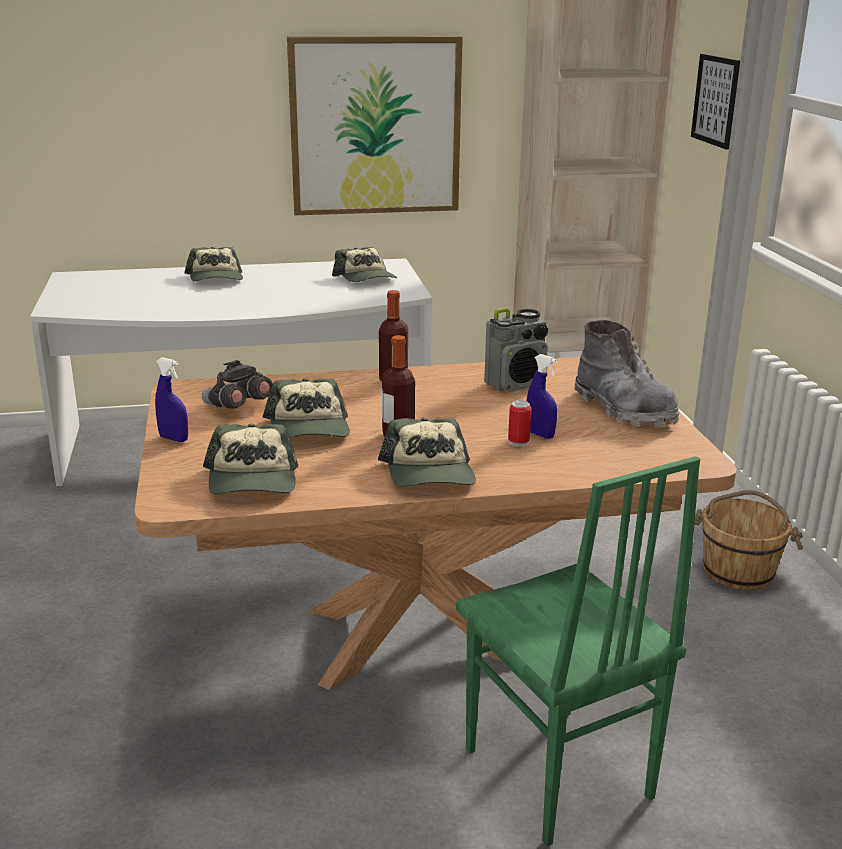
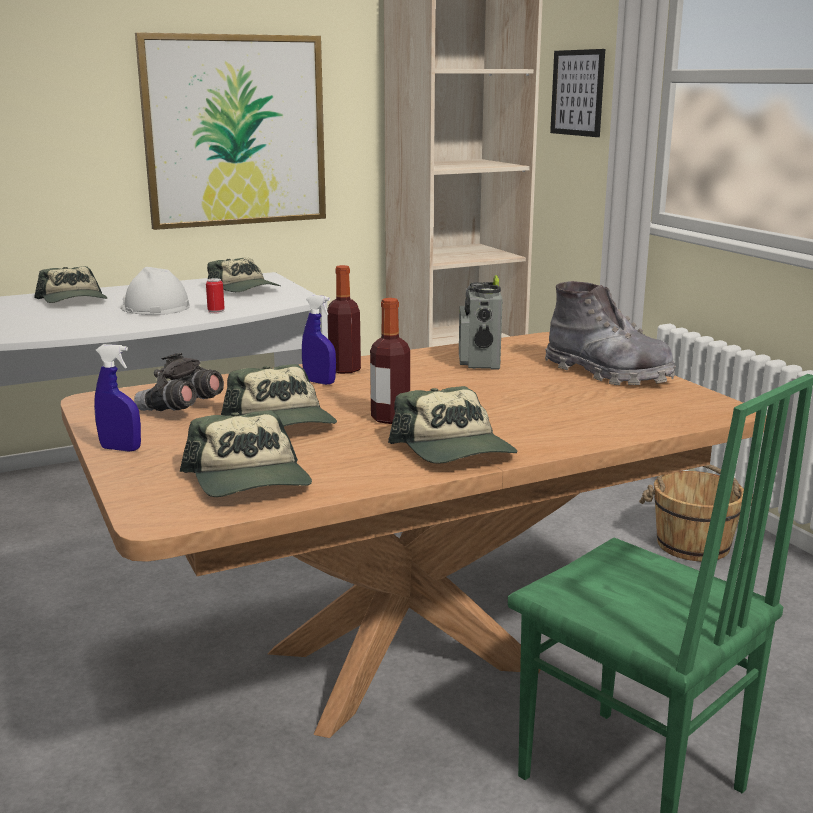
camera: 15 degrees left, 5 degrees down
(278, 292) = (155, 307): none -> white hard hat
(516, 384) = (479, 362): radio -> radio turned 135 degrees clockwise
(518, 442) = (526, 411): can -> can (216, 311)
(540, 434) = (542, 402): blue spray bottle -> blue spray bottle (319, 382)

